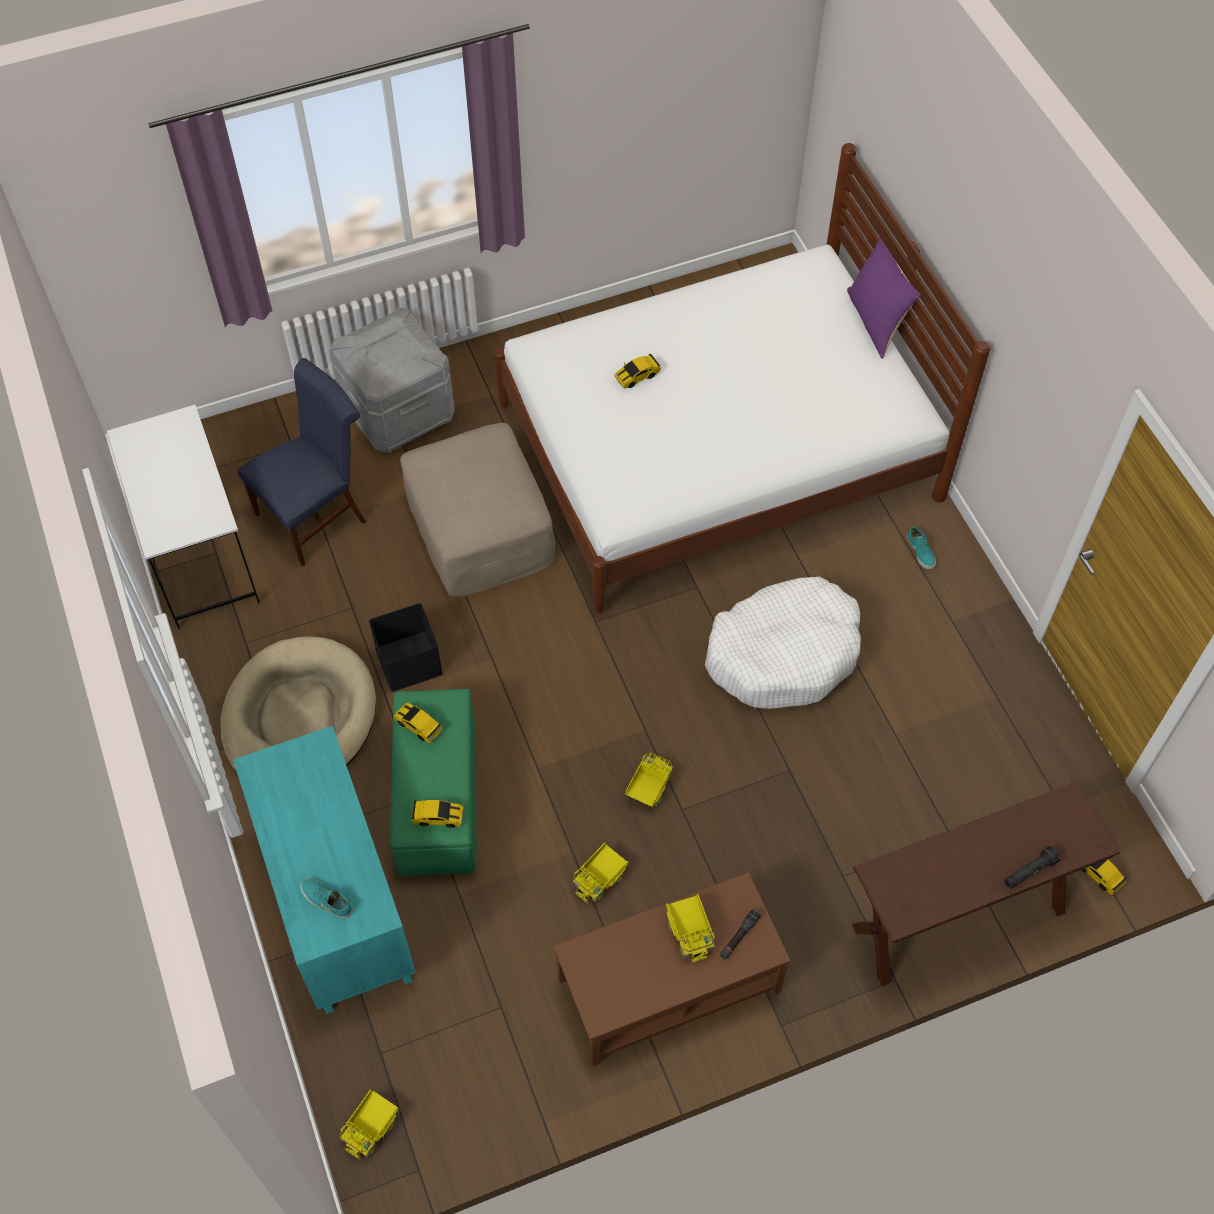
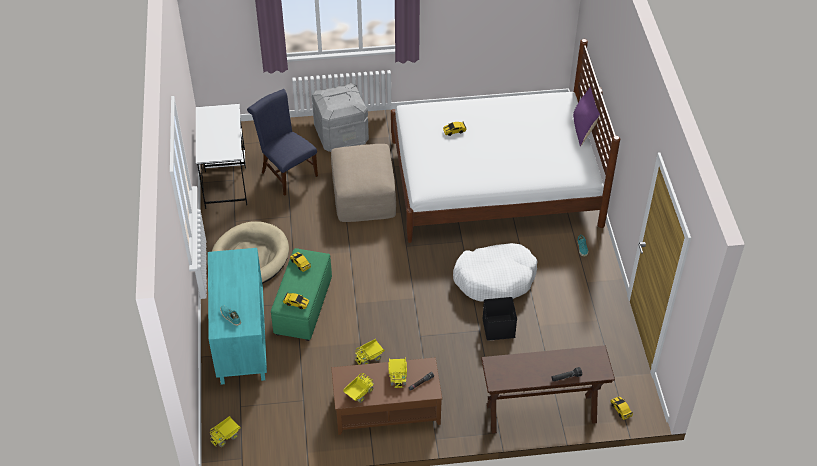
camera: 15 degrees right, 10 degrees down
(317, 514) = (287, 172): blue chair -> blue chair turned 105 degrees counterclockwise
(407, 660) = (309, 244): black storage box -> black storage box (497, 327)
(648, 788) = (407, 323): toy truck -> toy truck (359, 393)

